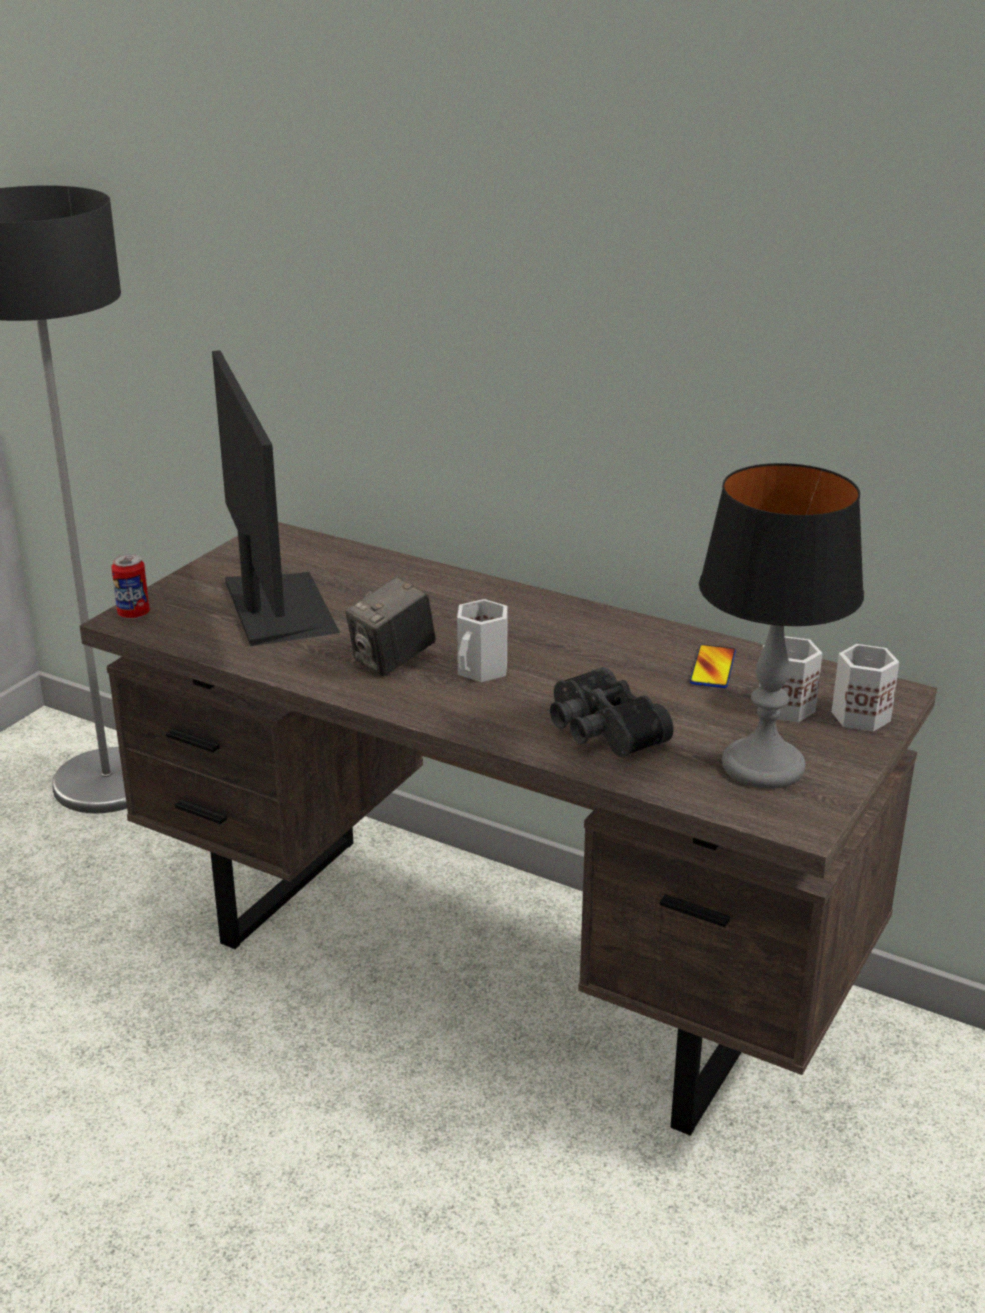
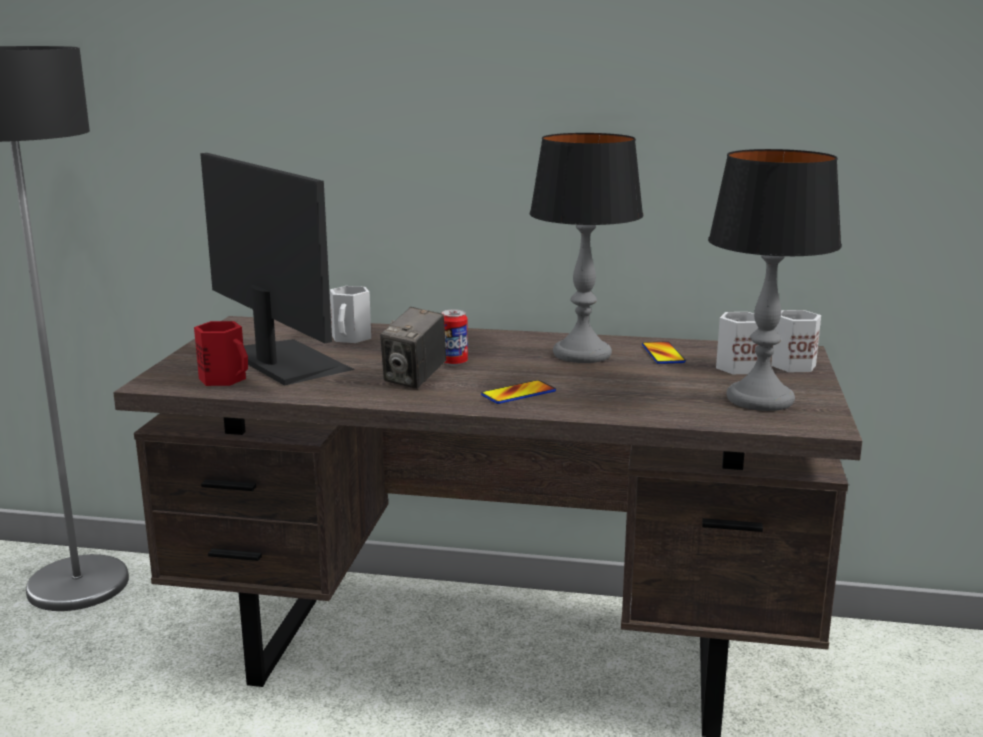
camera: 20 degrees left, 10 degrees down
(133, 614) = (160, 379): can -> can (454, 362)
(197, 624) = (225, 378): none -> red mug
(482, 670) = (493, 375): white mug -> white mug (352, 337)
(488, 705) = (518, 394): none -> phone
(600, 731) = (621, 396): black binoculars -> none
(614, 651) = (581, 354): none -> table lamp

